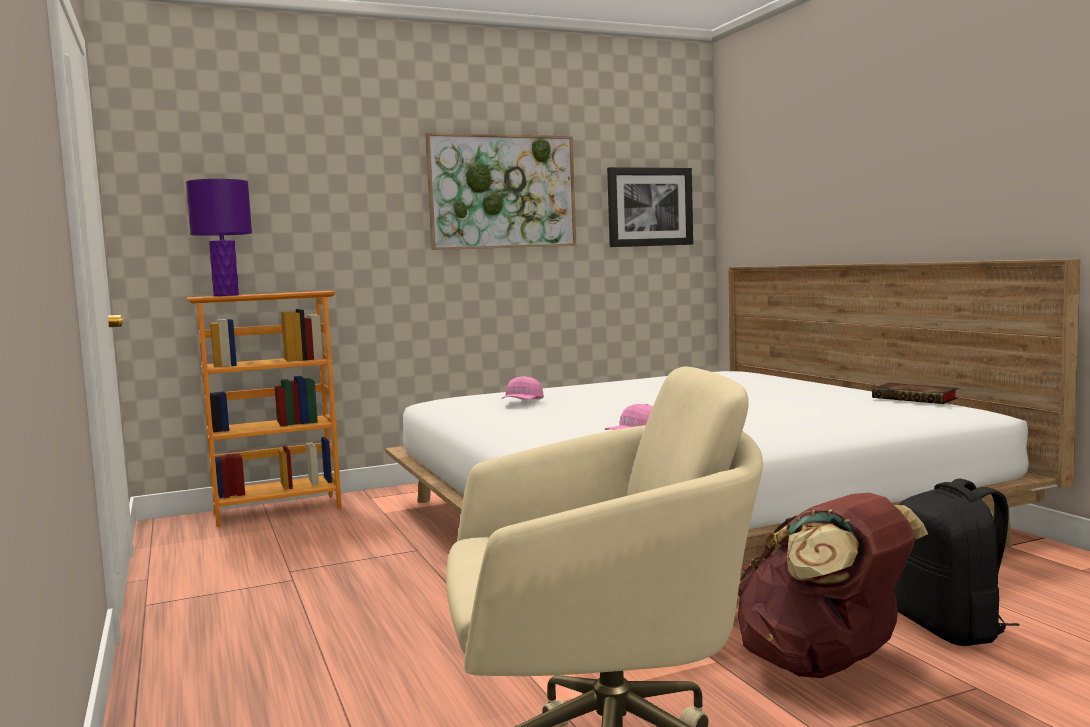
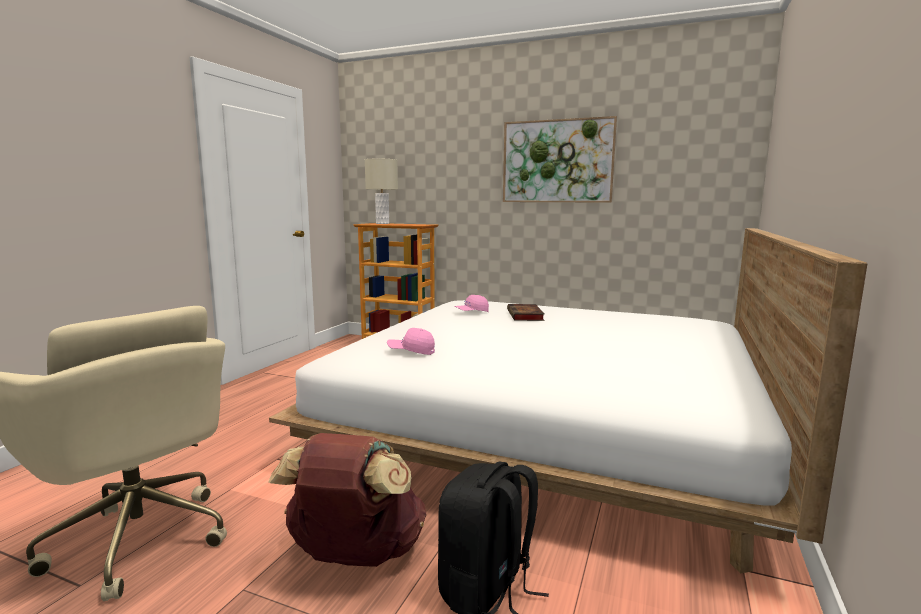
camera: 45 degrees right, 5 degrees up
(226, 295) = (382, 223): purple table lamp -> beige table lamp
(649, 207) = (688, 172): picture -> none
(917, 399) = (720, 386): book -> book (525, 316)

